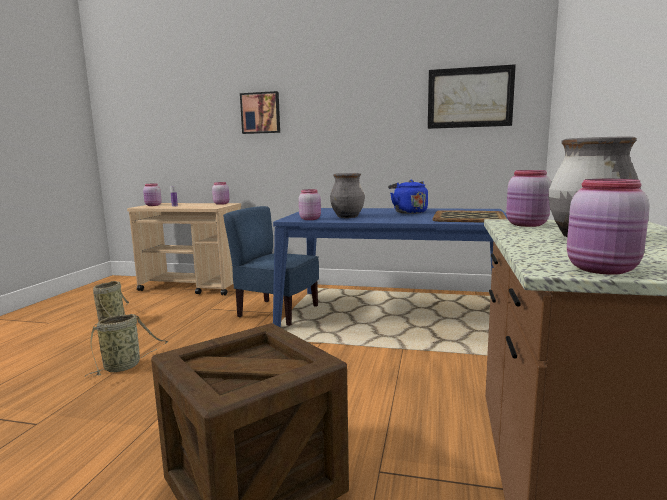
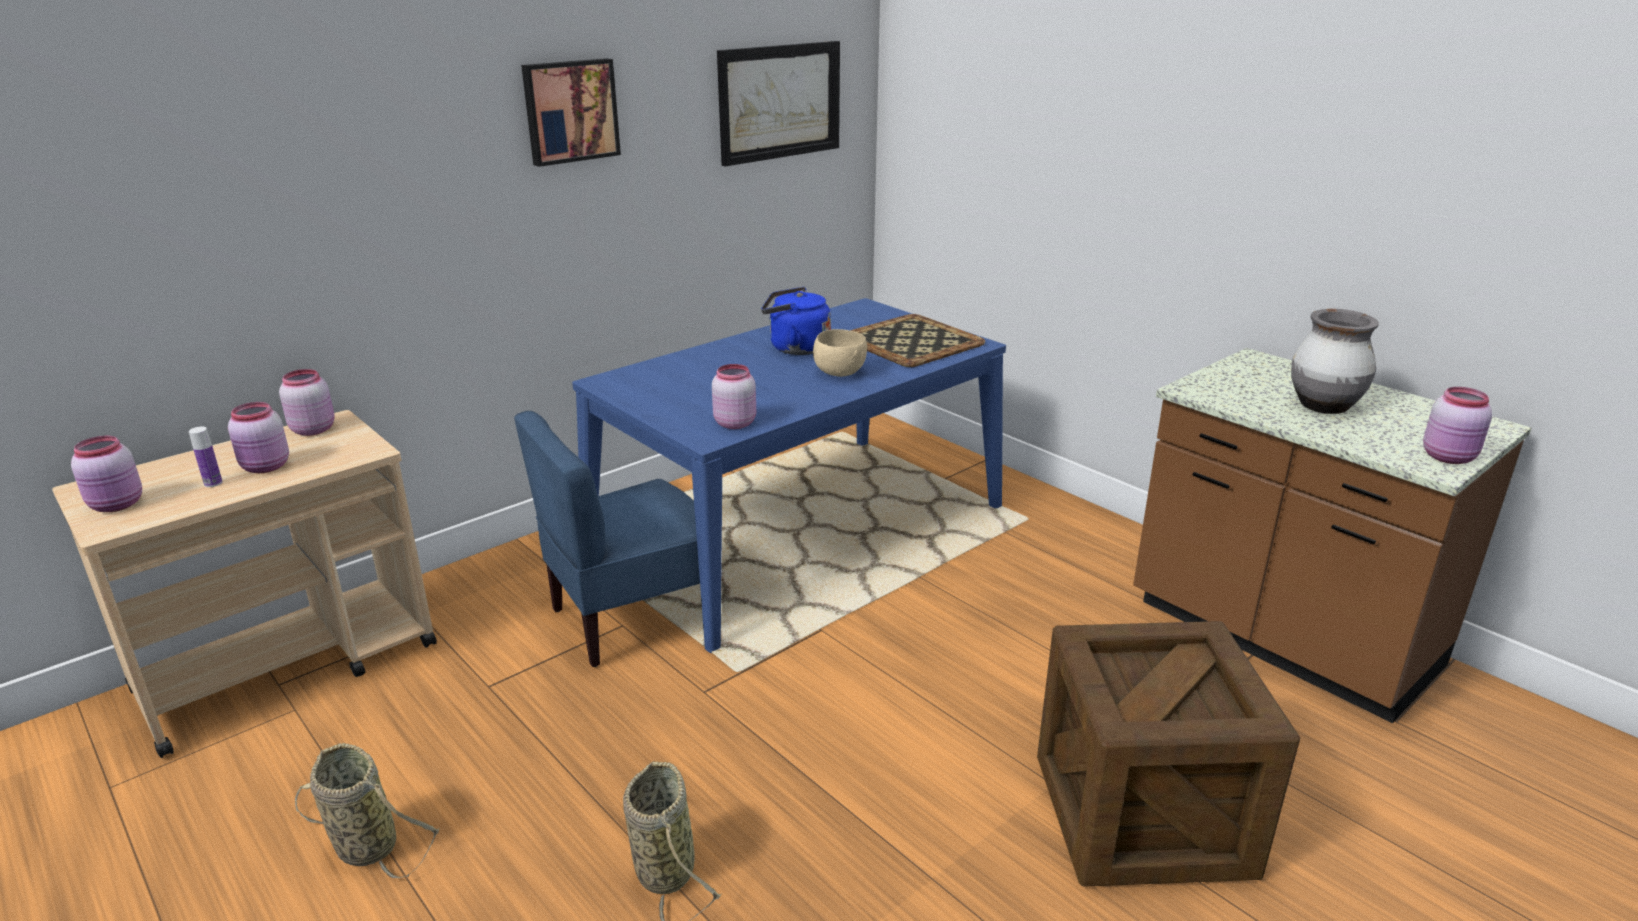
camera: 55 degrees left, 15 degrees up
(261, 113) = (364, 166): picture -> picture (570, 111)
(347, 217) = (762, 394): grey vase -> none
(398, 218) = (840, 373): none -> beige bowl
(526, 225) = (1226, 393): pink jar -> pink jar (266, 467)

